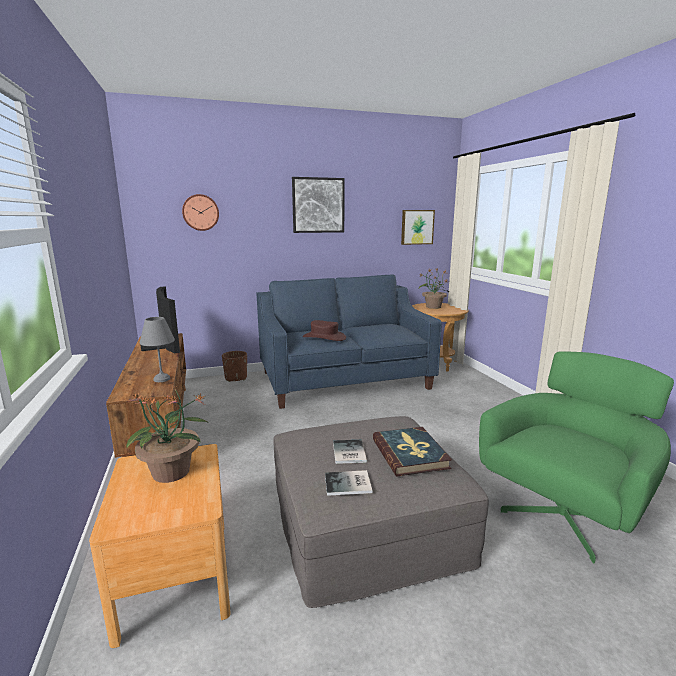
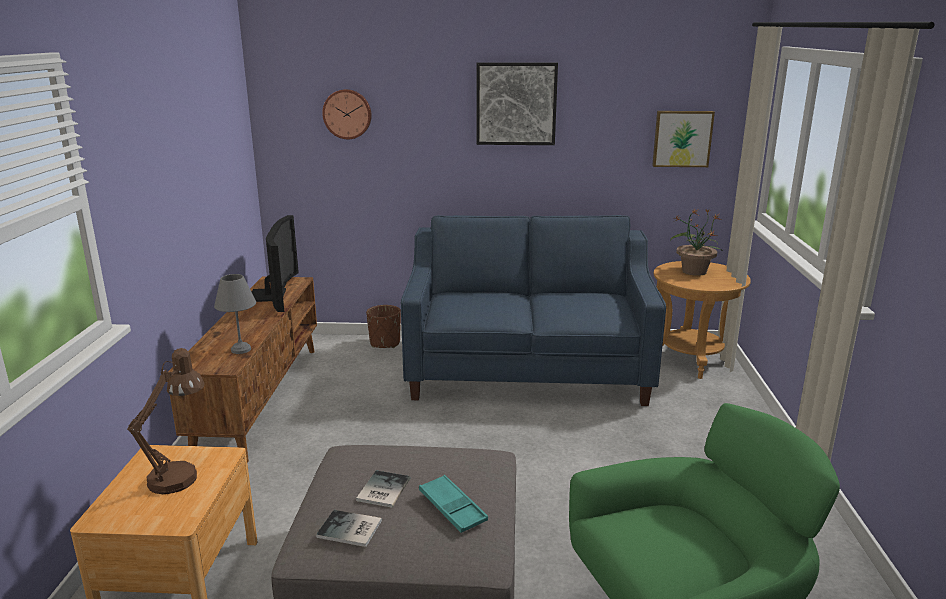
camera: 20 degrees right, 5 degrees up
(172, 473) = (180, 474): potted plant -> brown table lamp
(324, 337) = (485, 308): brown hat -> none
(410, 454) = (452, 508): book -> turquoise tray

